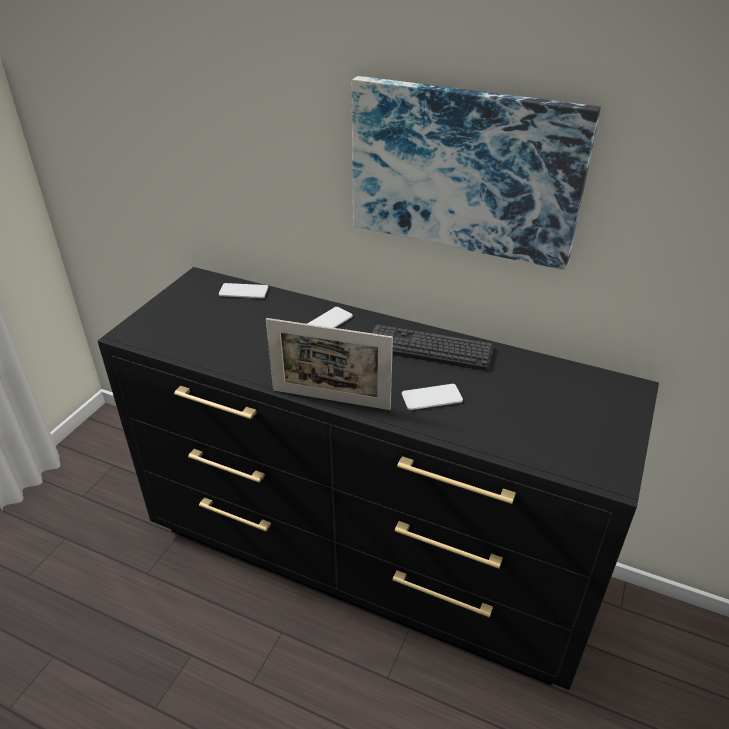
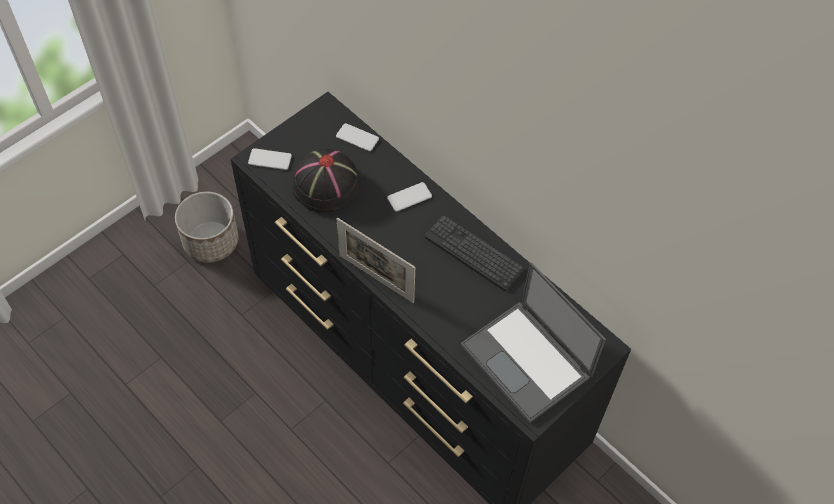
camera: 20 degrees right, 20 degrees up
(88, 511) = (210, 242): none -> planter
(227, 335) = (326, 186): none -> black hat
(432, 398) = (449, 302): phone -> phone (270, 159)
(465, 170) = (520, 147): picture -> none
(562, 426) = (528, 361): none -> laptop

